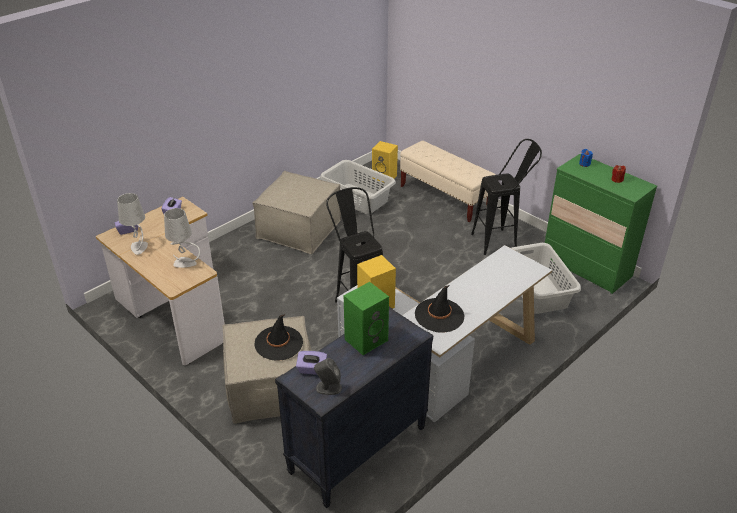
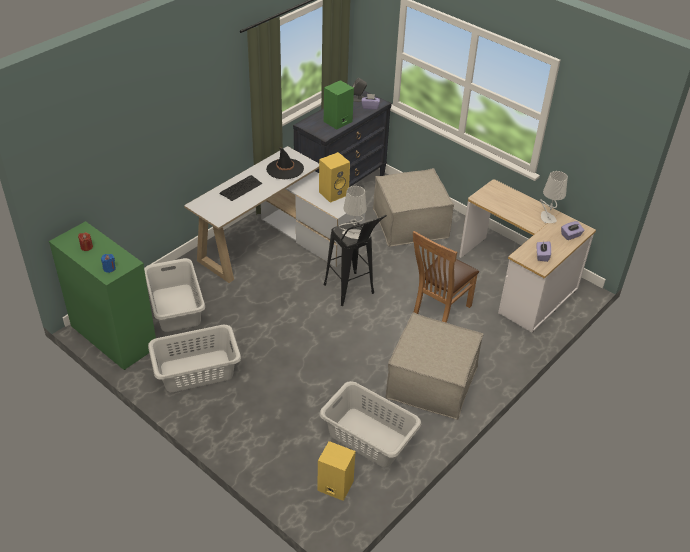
camera: 175 degrees right, 5 degrees up
(185, 263) = (498, 205): grey table lamp -> grey table lamp (352, 234)
(272, 283) = (439, 311): none -> brown chair
(278, 343) = (405, 190): black hat -> none
(444, 197) = (252, 443): beige bench -> none
(491, 289) = (241, 188): none -> keyboard
(500, 241) = (196, 370): black stool -> grey laundry basket

